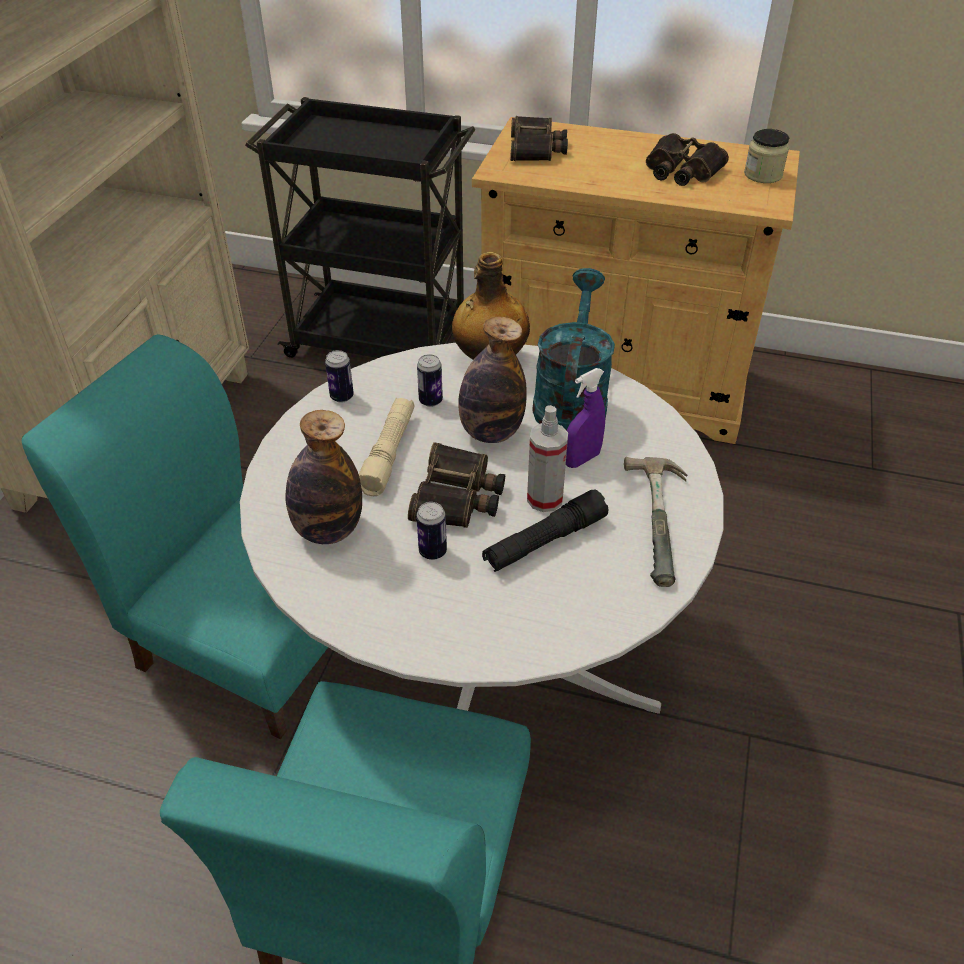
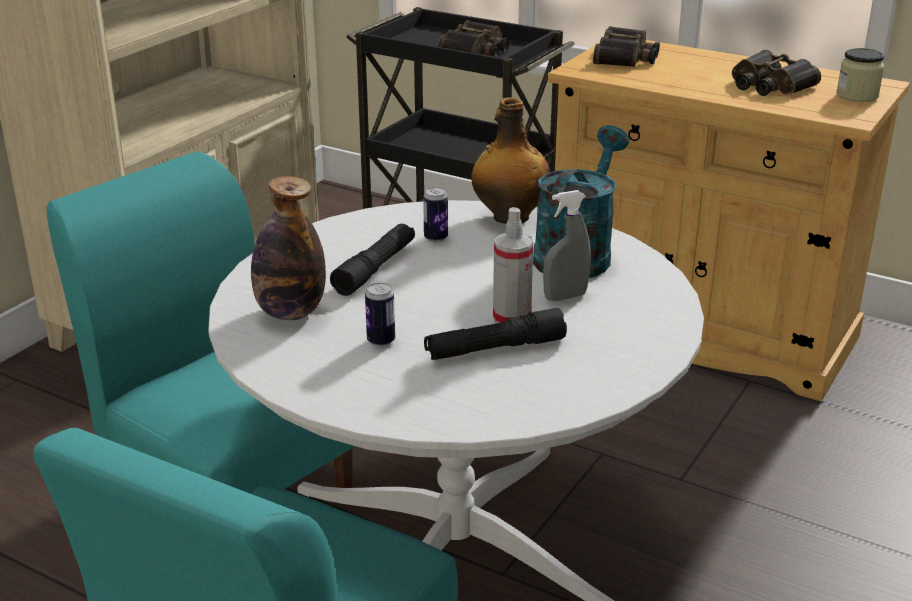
camera: 15 degrees right, 15 degrees down
(342, 397) = (352, 225): can -> none
(388, 453) = (375, 268): beige flashlight -> black flashlight
(458, 496) = (426, 306): binoculars -> binoculars (476, 50)
(491, 432) = (483, 266): bottle -> none
(582, 459) = (565, 297): purple spray bottle -> grey spray bottle
(666, 521) = (628, 352): hammer -> none

